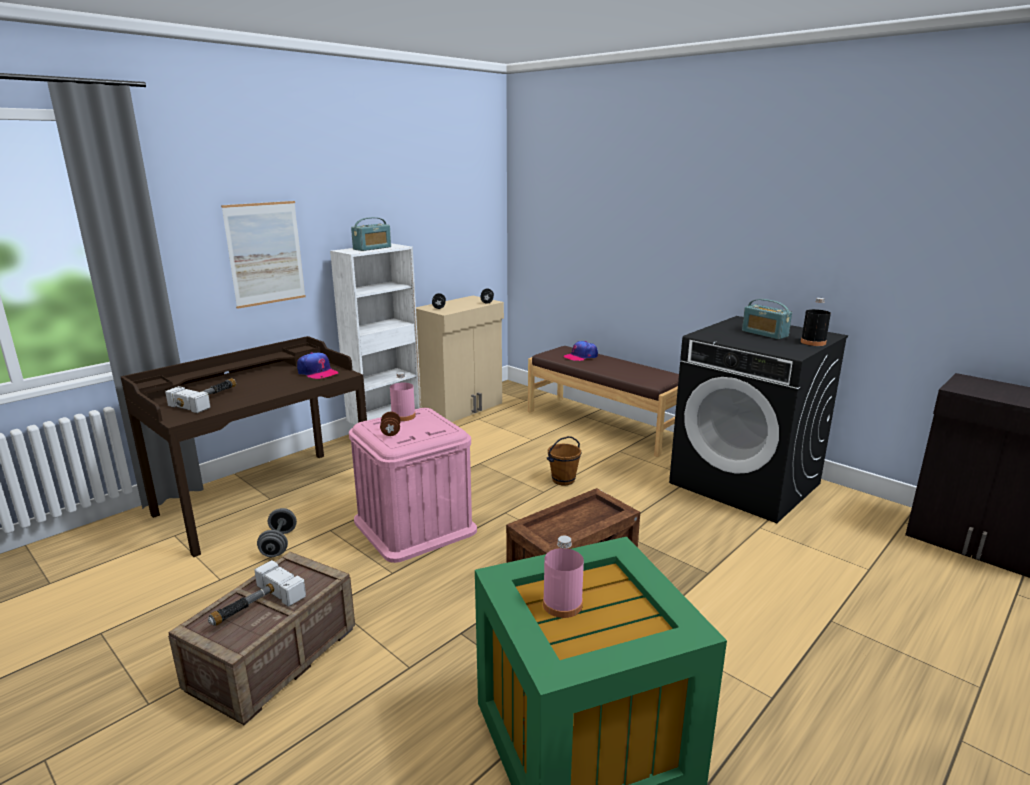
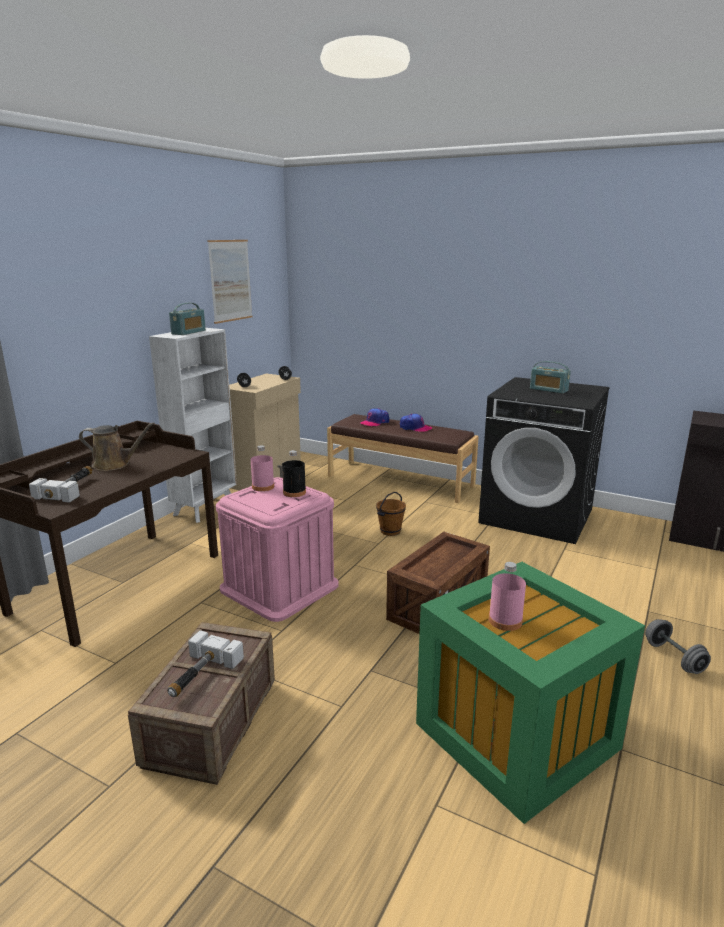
camera: 15 degrees left, 0 degrees up
(265, 253) = (91, 341): picture -> picture (230, 281)
(265, 379) = (114, 465): none -> brown watering can
(279, 544) = (157, 622): grey dumbbell -> grey dumbbell (674, 658)
(317, 372) = (162, 454): cap -> cap (415, 428)
(391, 432) = (262, 502): brown dumbbell -> none
(813, 342) = (589, 394): black bottle -> black bottle (294, 492)

